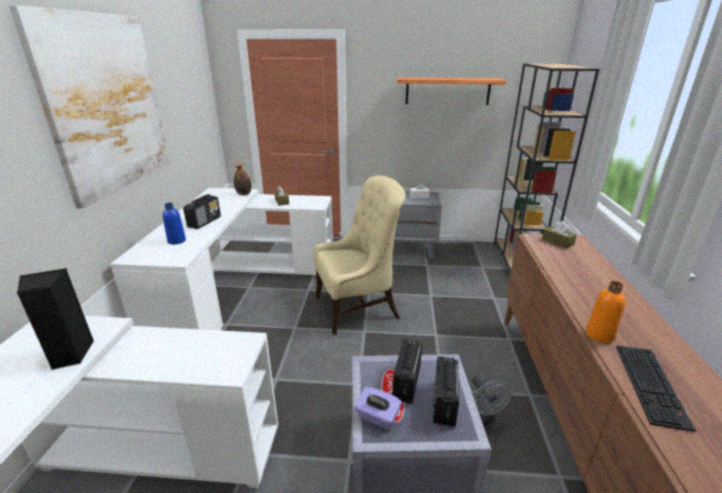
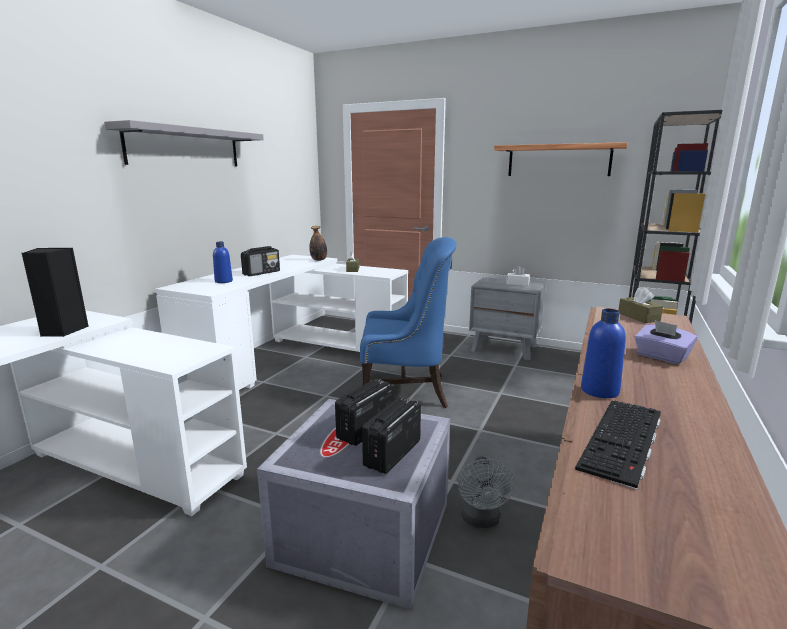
camera: 20 degrees right, 10 degrees down
(107, 104) = (185, 147): picture -> grey shelf
(358, 307) = (405, 390): beige chair -> blue chair
(377, 417) = (308, 448): purple tissue box -> purple tissue box (661, 357)
(599, 335) = (599, 391): orange bottle -> blue bottle

